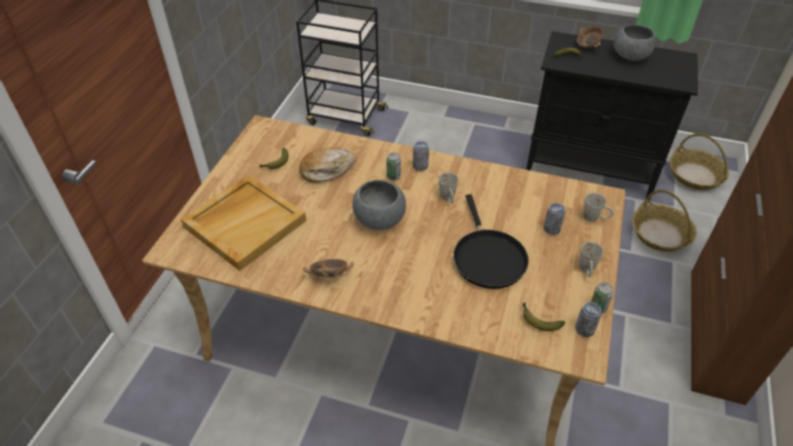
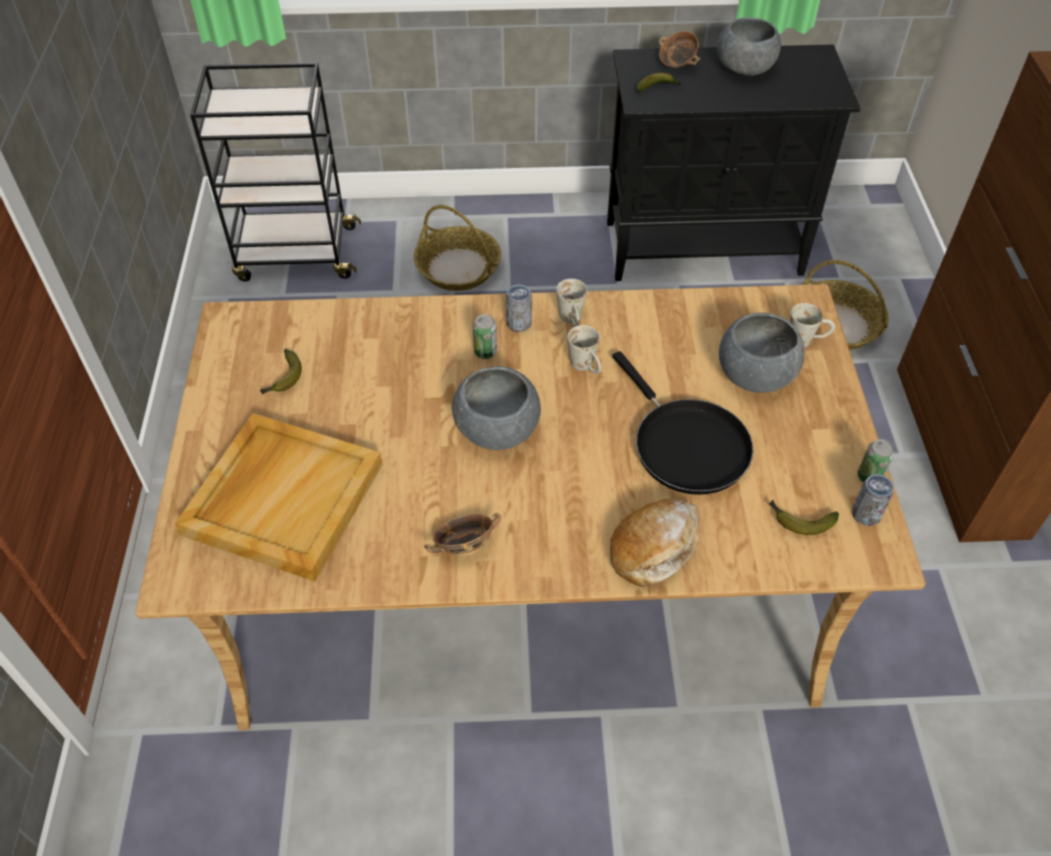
camera: 20 degrees left, 5 degrees up
(327, 170) = (374, 369): bread -> bread (654, 547)
(551, 229) = (755, 374): can -> grey bowl
(587, 271) = (831, 425): white mug -> white mug (572, 320)
(694, 175) = (849, 223): basket -> basket (457, 268)

